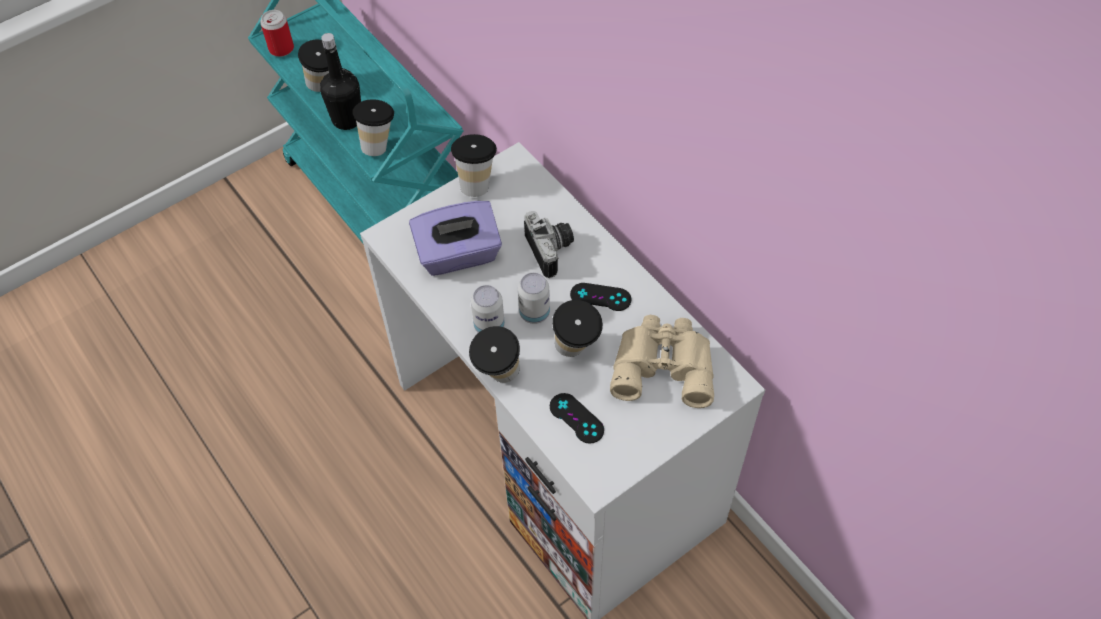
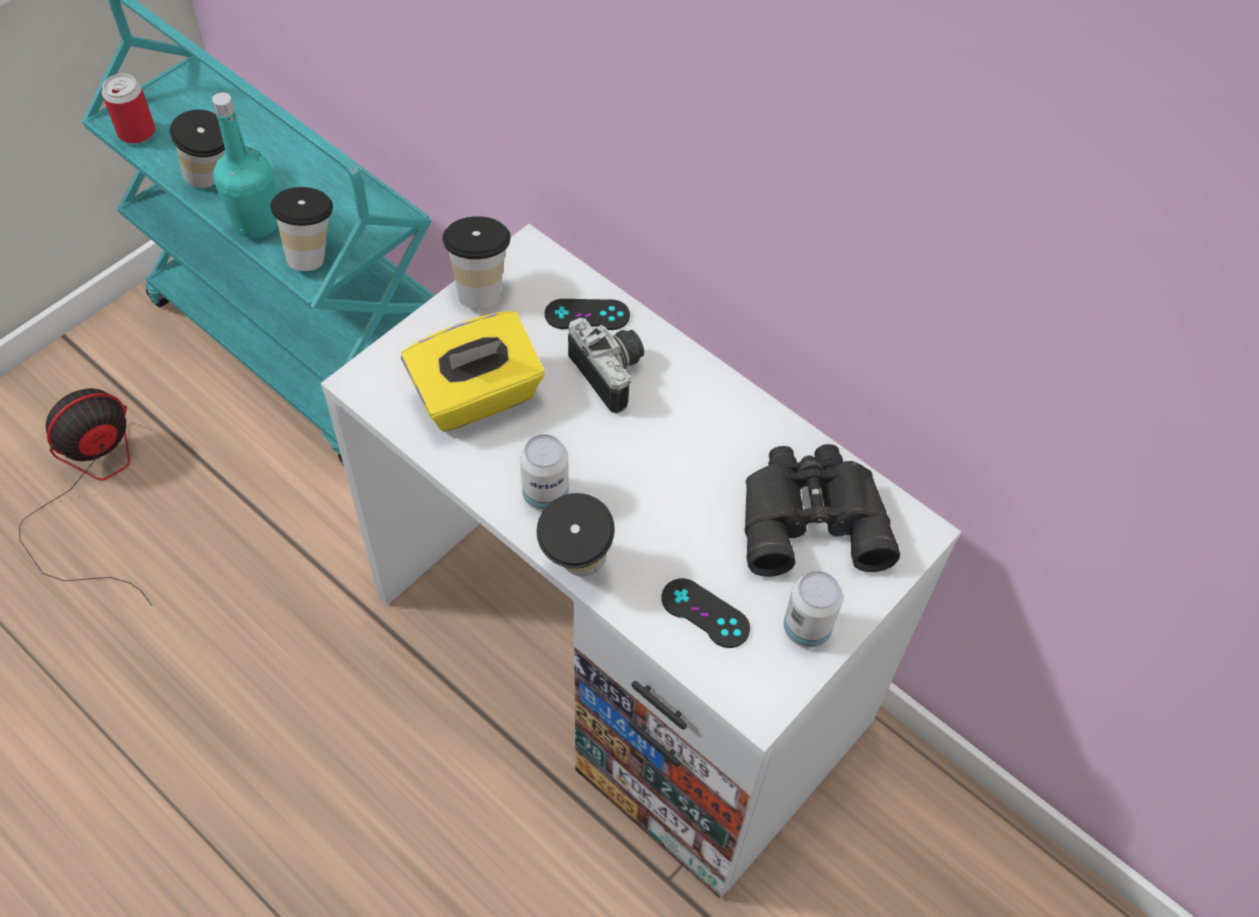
camera: 15 degrees left, 0 degrees up
(225, 285) = (92, 490): none -> fan
(347, 119) = (256, 222): black bottle -> turquoise bottle
(459, 255) = (477, 397): purple tissue box -> yellow tissue box
(534, 313) = (608, 467): can -> can (806, 628)
(576, 352) = (681, 515): cup -> none
(600, 297) = (698, 431): black game controller -> black game controller (587, 315)
(663, 364) = (810, 515): beige binoculars -> black binoculars

